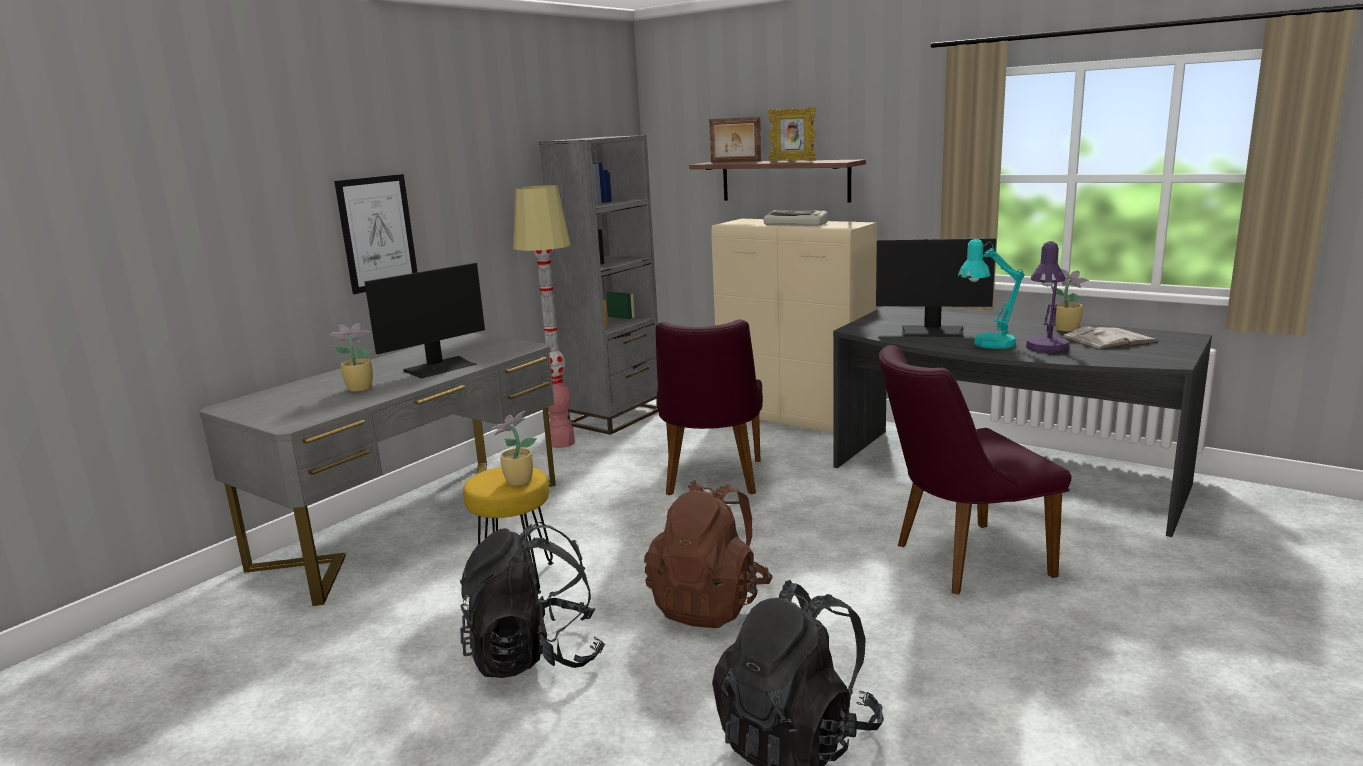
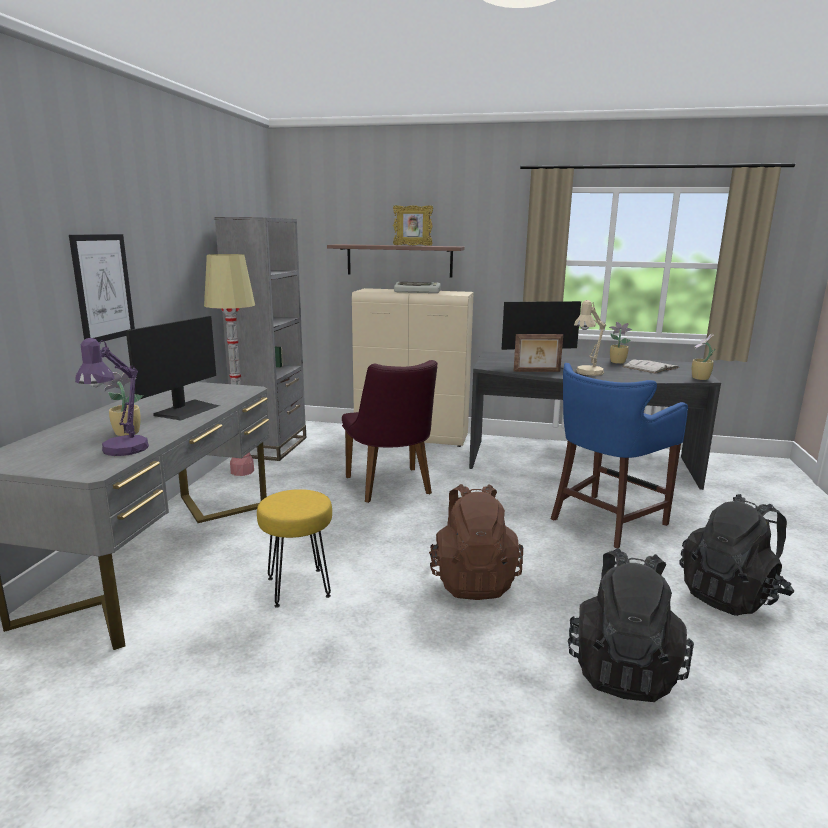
camera: 25 degrees left, 0 degrees up
(517, 481) = (309, 503): potted plant -> potted plant (700, 378)
(535, 656) = (372, 650): black backpack -> black backpack (731, 596)
(735, 161) = (361, 244): picture frame -> picture frame (537, 371)
(958, 560) = (604, 521): purple chair -> blue stool
(987, 345) = (587, 373): turquoise table lamp -> beige table lamp
(1045, 350) = (625, 375): purple table lamp -> purple table lamp (120, 452)

